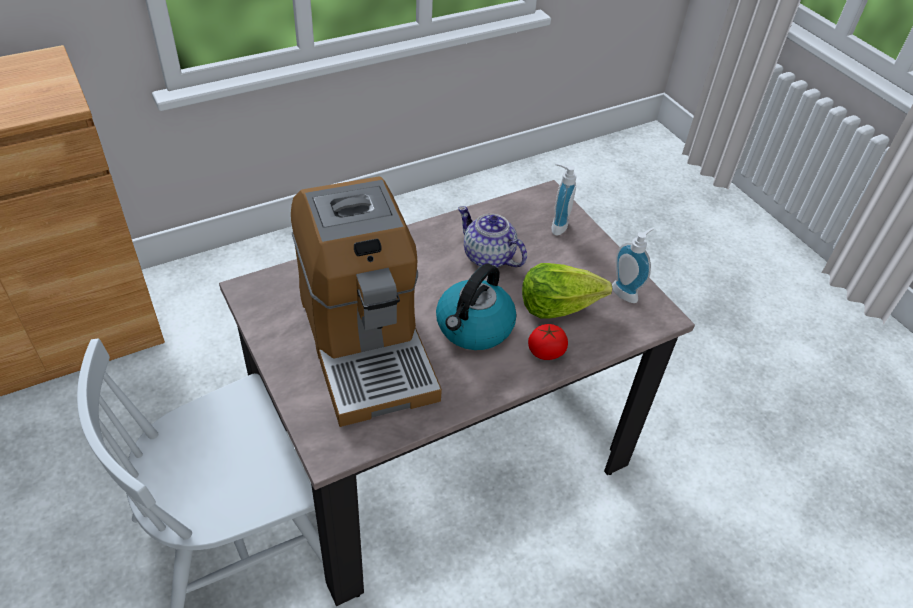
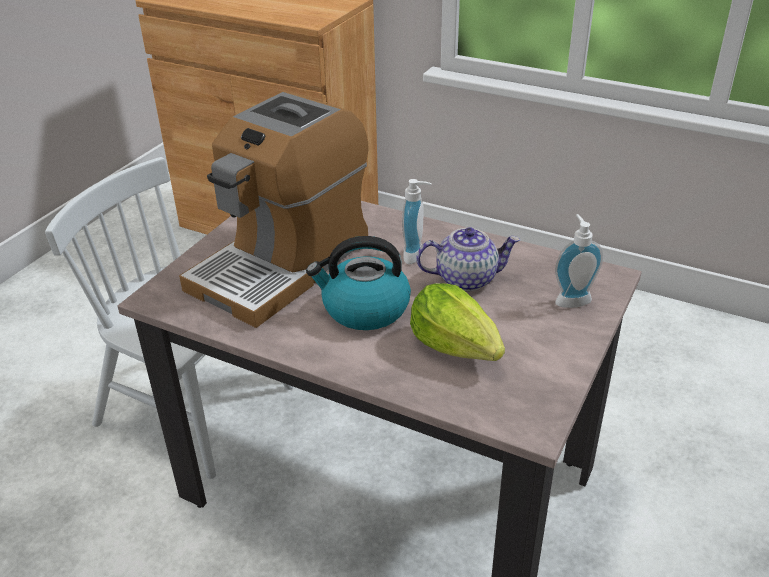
camera: 60 degrees right, 10 degrees down
(487, 256) = (467, 278): teapot -> teapot turned 75 degrees clockwise
(545, 352) = (381, 364): tomato -> none
(626, 292) = (537, 385): soap dispenser -> soap dispenser (416, 255)

